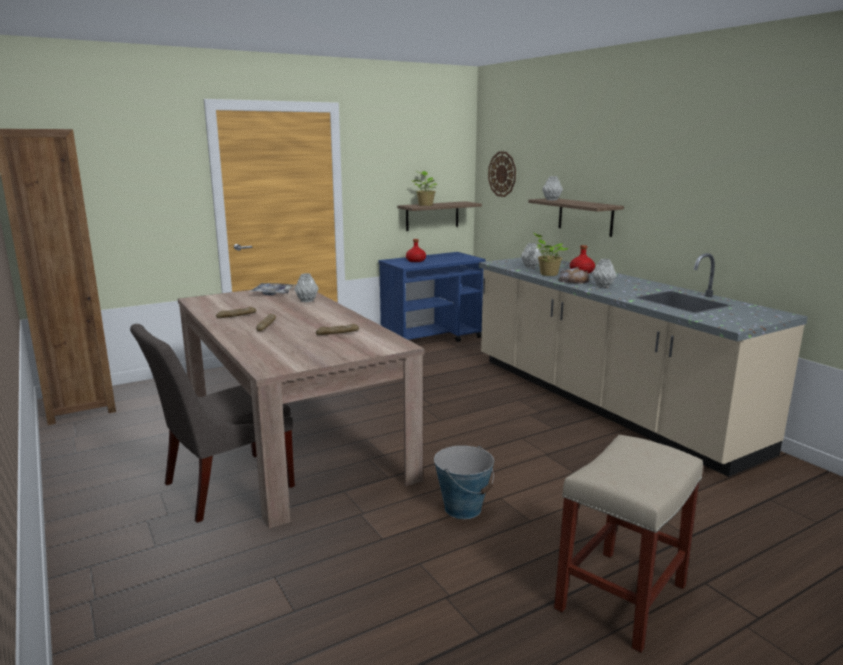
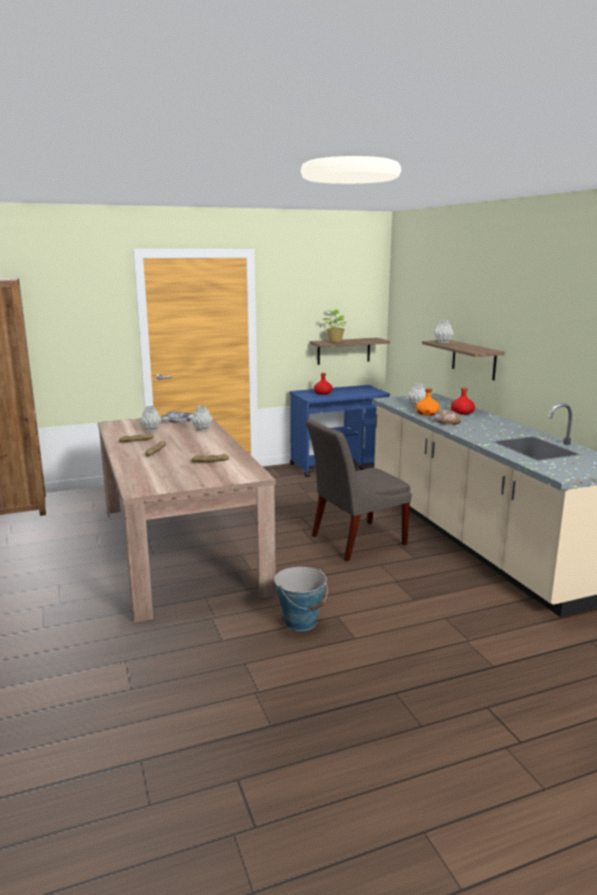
camera: 10 degrees right, 0 degrees up
(223, 486) = (109, 585): grey chair -> grey chair (354, 541)
(502, 174) = (409, 314): wall clock -> none
(547, 274) = (427, 413): potted plant -> orange bottle
(602, 286) = (470, 428): grey vase -> grey vase (151, 430)
(621, 595) = (405, 709): beige stool -> none

